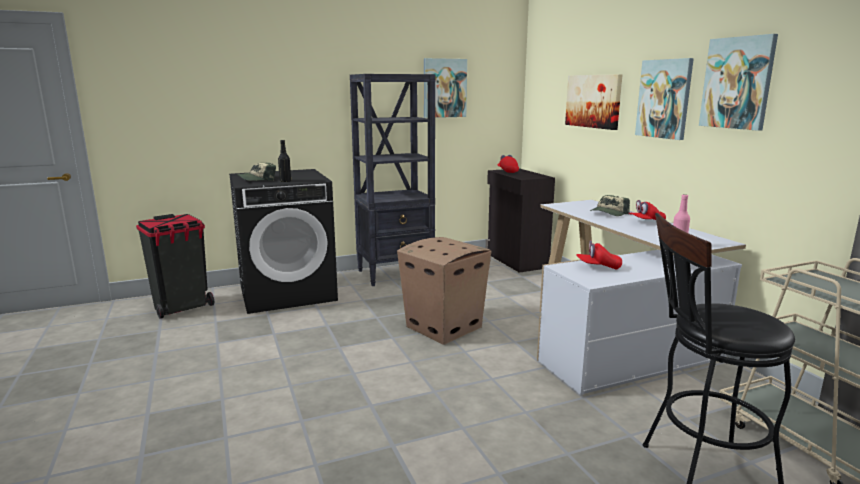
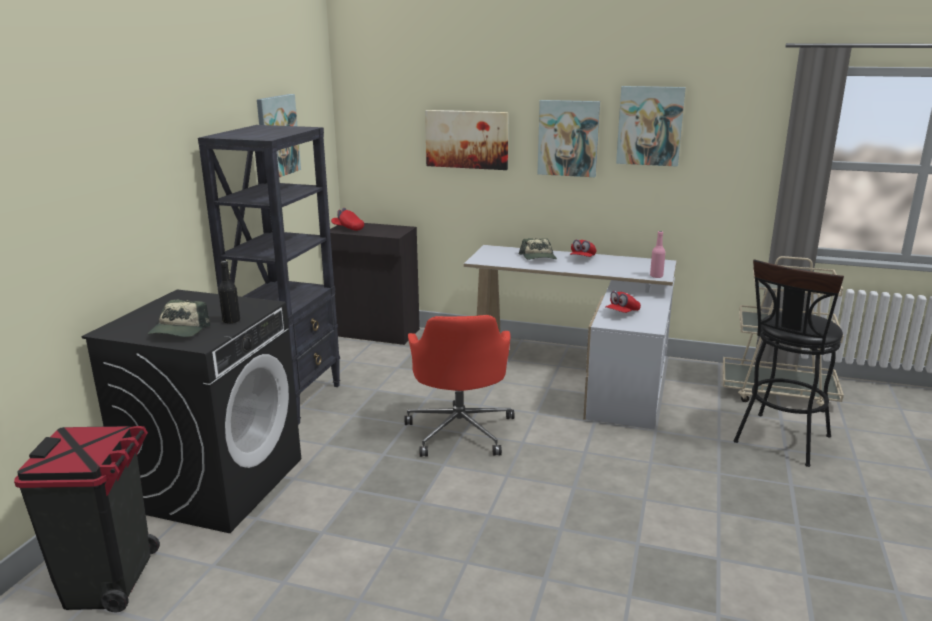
camera: 50 degrees left, 5 degrees up
(443, 327) = (460, 430): cardboard box -> red office chair

